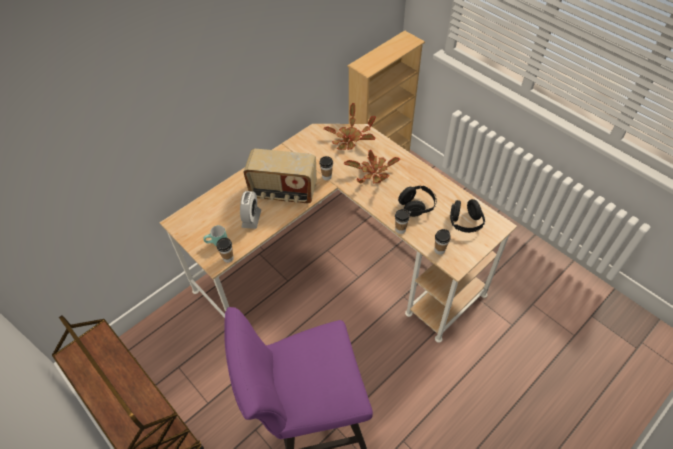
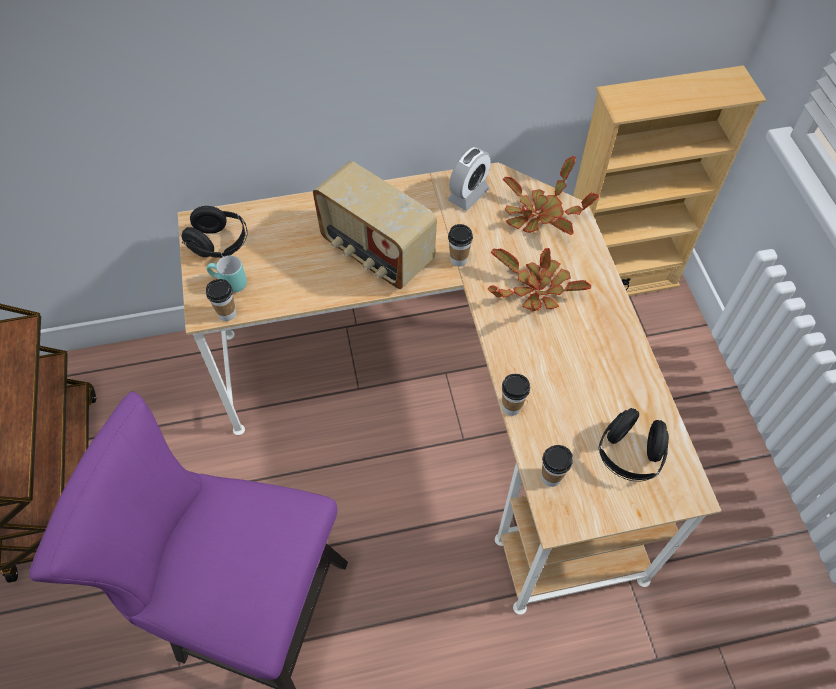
camera: 30 degrees right, 5 degrees up
(251, 219) = (301, 270): alarm clock -> alarm clock (468, 194)
(417, 206) = (567, 382): black headphones -> black headphones (219, 244)

